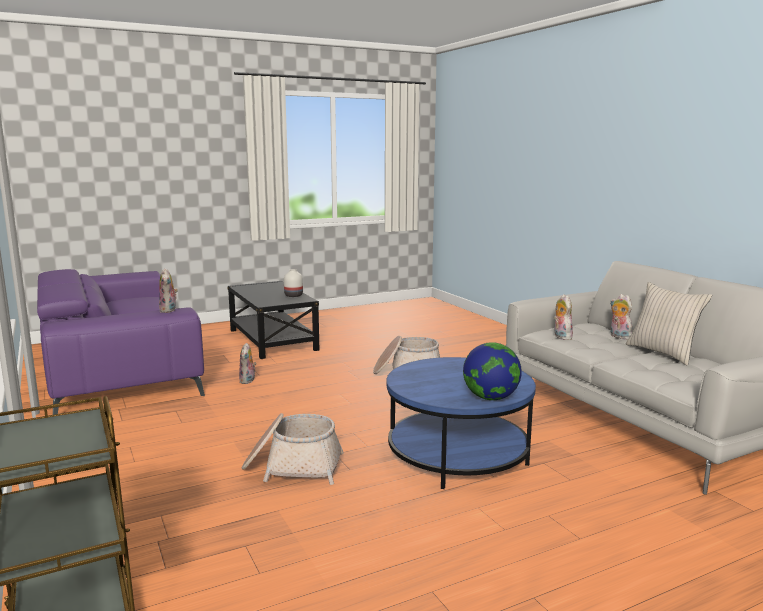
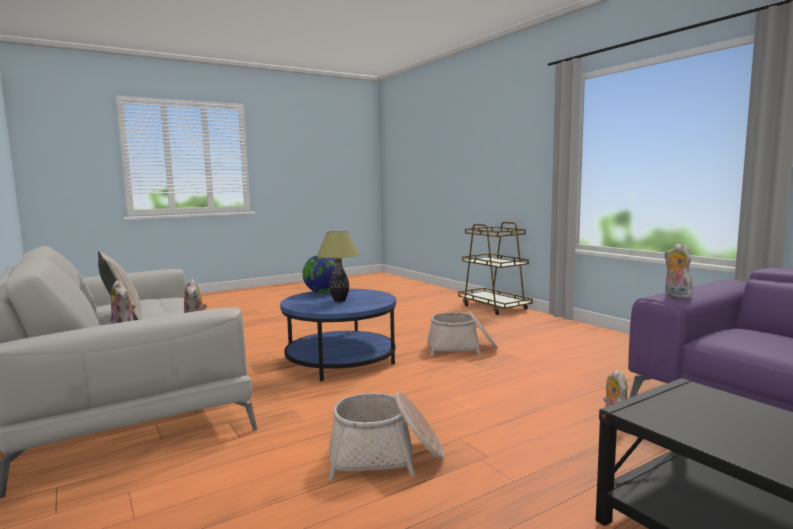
camera: 175 degrees right, 5 degrees down
(293, 295) = (698, 429): white vase -> none
(458, 377) = (339, 300): none -> table lamp

